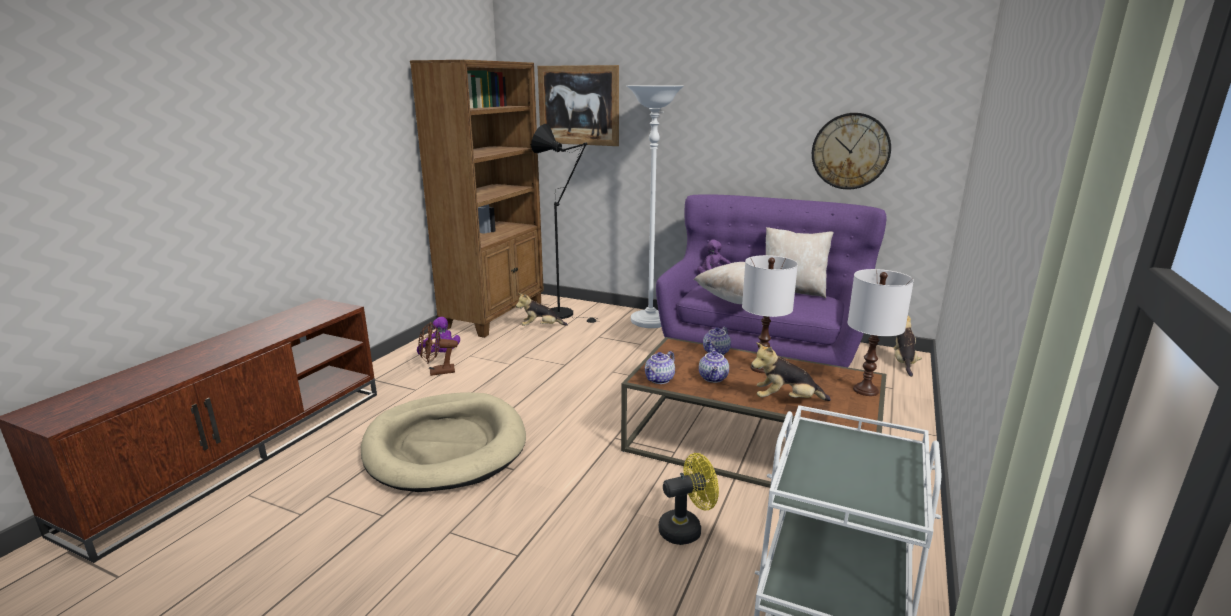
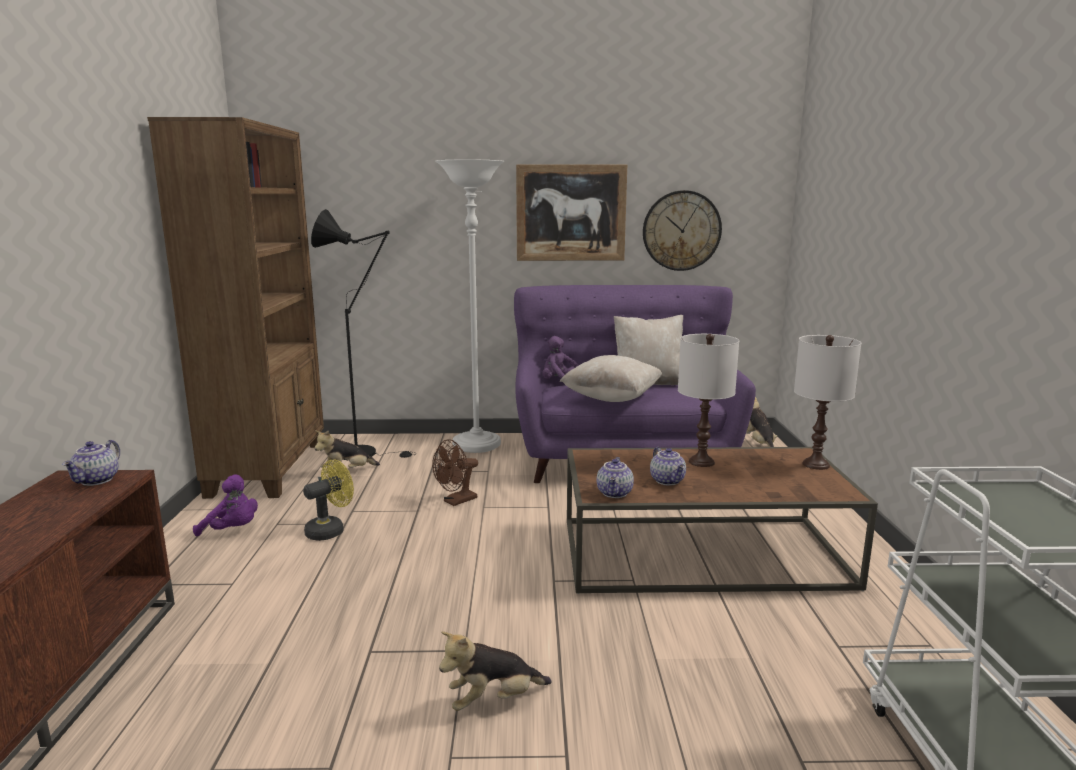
camera: 25 degrees left, 5 degrees down
(437, 372) = (247, 554): brown fan -> brown fan (456, 501)
(445, 446) = (343, 646): beige dog bed -> none
(578, 105) = (356, 188): picture -> picture (571, 213)
(686, 529) = (723, 659): yellow fan -> yellow fan (330, 530)
(716, 353) = (640, 455): teapot -> teapot (97, 480)
(786, 400) = (761, 488): plush toy -> plush toy (493, 700)

